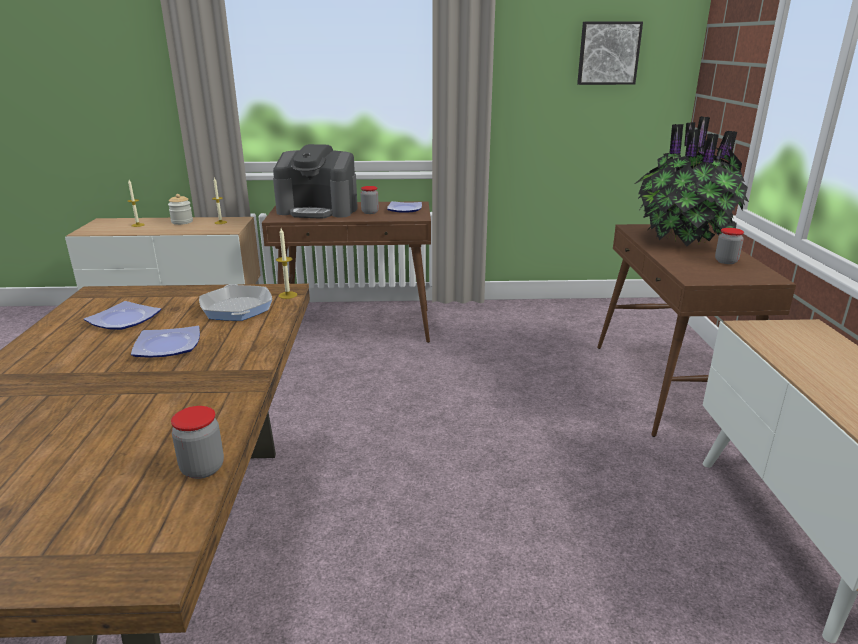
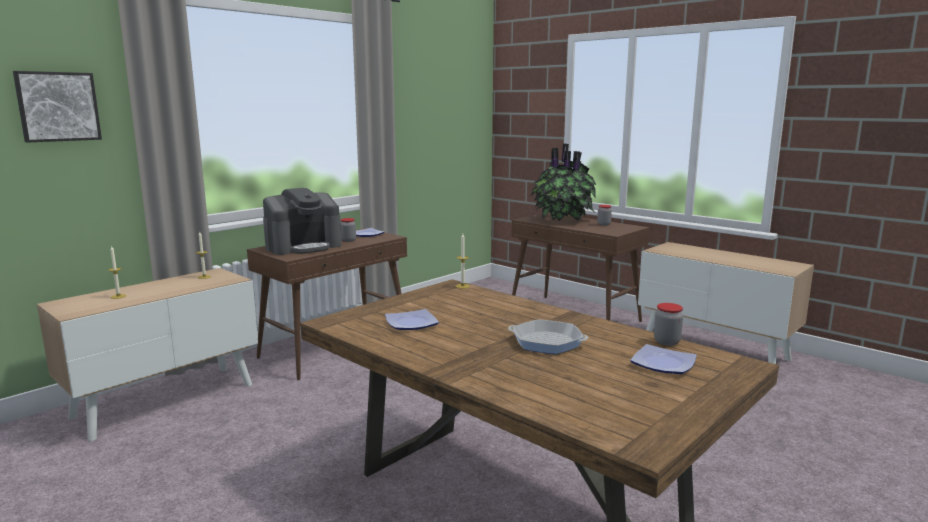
camera: 45 degrees left, 10 degrees down
(169, 345) = (487, 321): plate -> plate (662, 363)
(182, 222) = (161, 284): jar -> none
(237, 308) = (458, 299): frying pan -> frying pan (547, 342)
(608, 53) = (449, 109): picture -> picture (58, 106)

